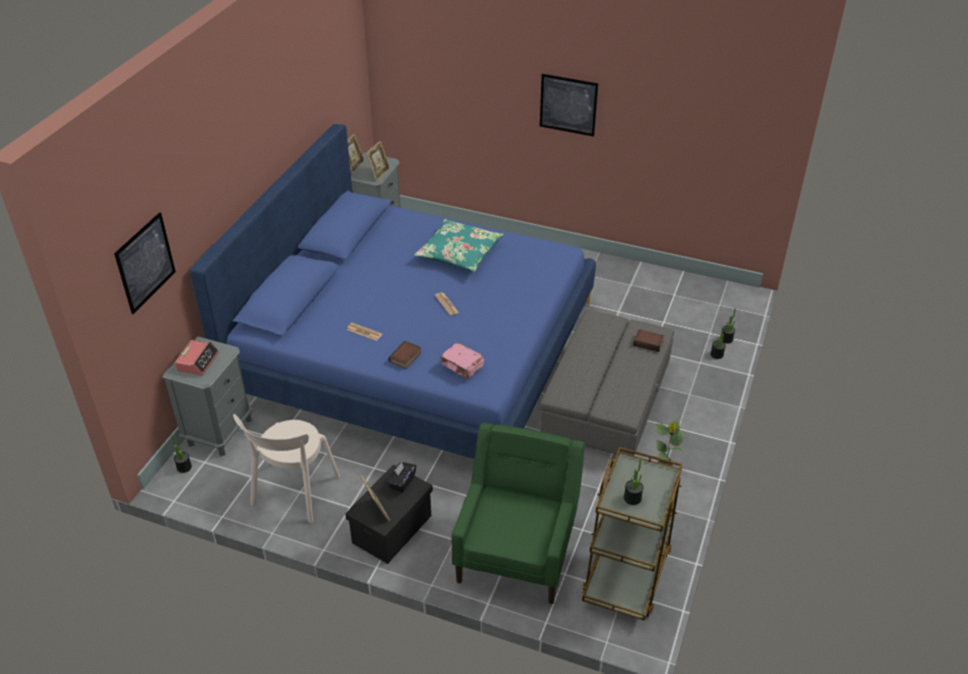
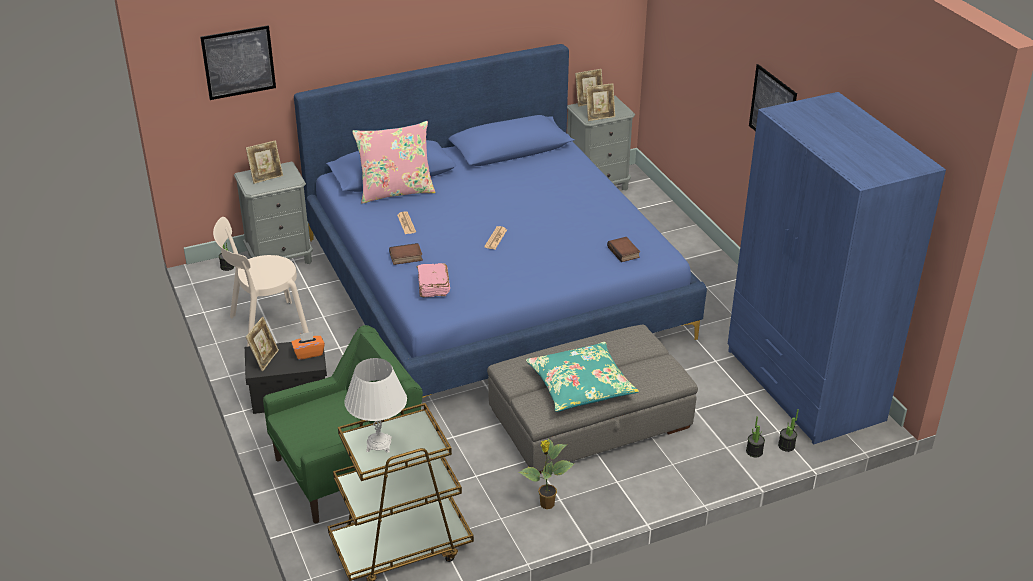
camera: 45 degrees right, 5 degrees down
(198, 361) = (266, 177): alarm clock -> picture frame
(316, 312) = (396, 191): none -> pink pillow
(401, 482) = (308, 353): black tissue box -> orange tissue box
(459, 253) = (570, 209): turquoise pillow -> turquoise pillow (580, 386)
(632, 498) = (379, 444): potted plant -> white table lamp
(649, 342) = (651, 379): book -> book (624, 252)
(683, 295) = (803, 385): none -> blue wardrobe

